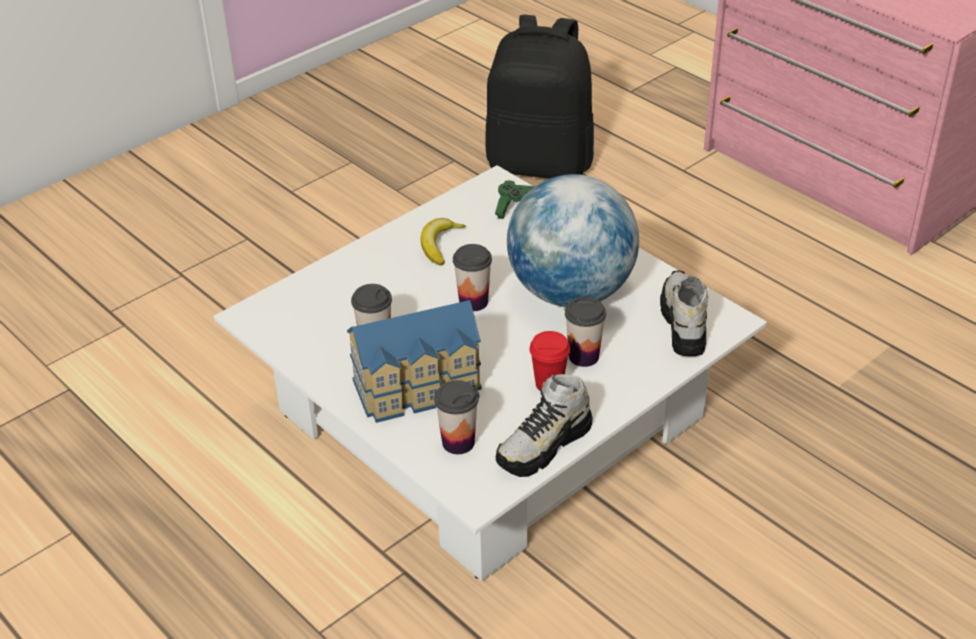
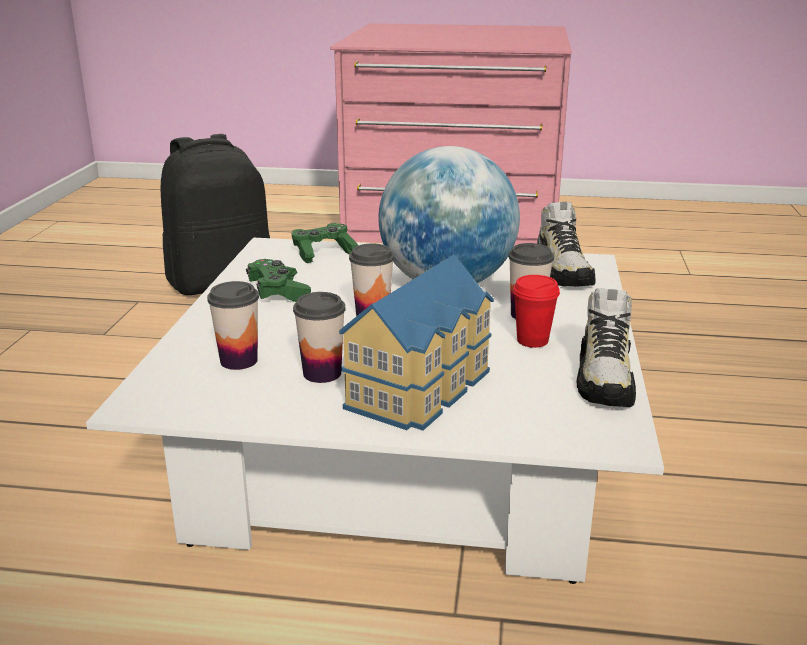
camera: 40 degrees left, 15 degrees down
(439, 245) = (278, 292): banana -> green game controller
(458, 442) = (529, 410): cup -> cup (239, 361)
(683, 323) = (562, 273): shoe -> shoe turned 150 degrees counterclockwise

